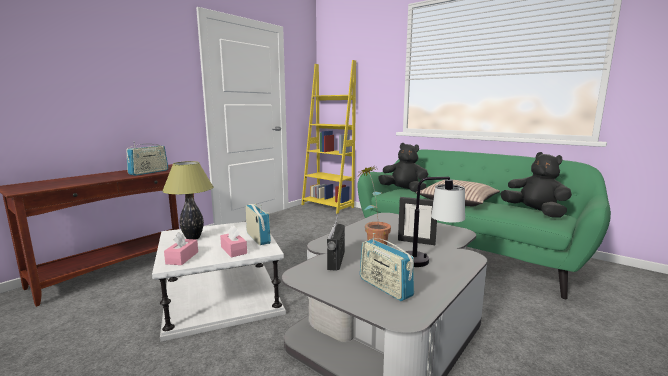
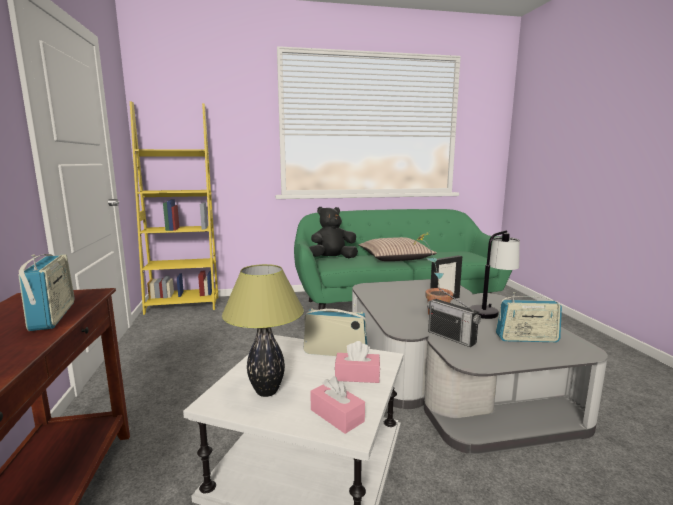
camera: 50 degrees left, 0 degrees up
(534, 212) = (453, 253): black plush toy -> none

